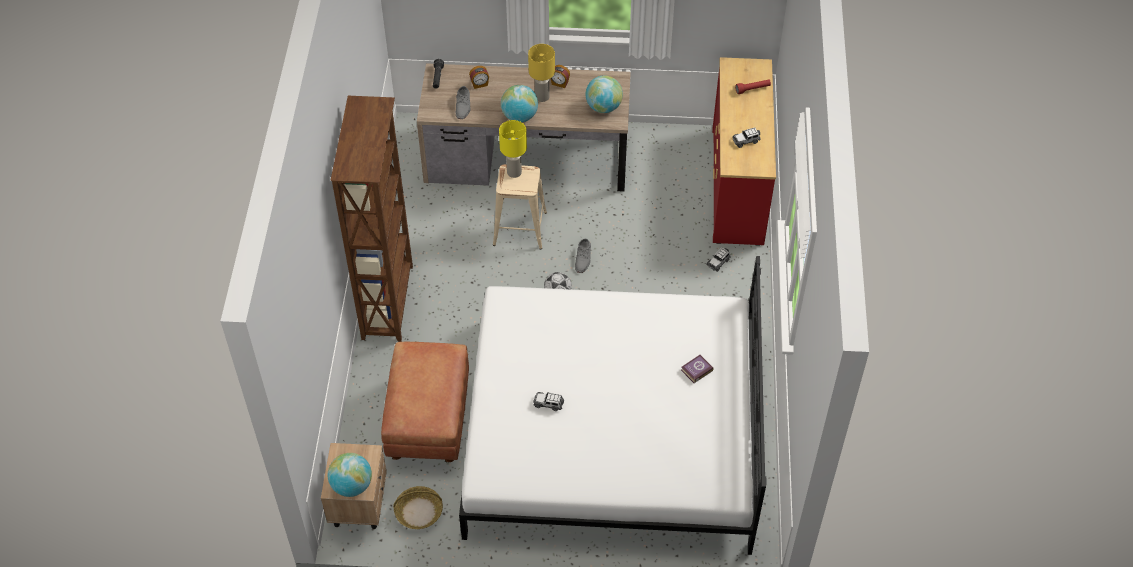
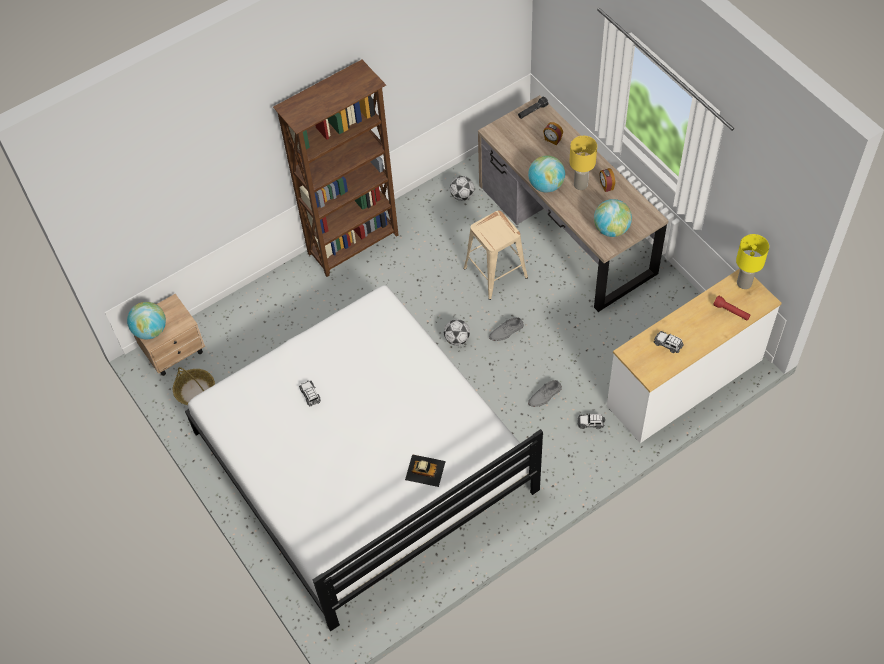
camera: 55 degrees right, 5 degrees up
(420, 200) = (462, 196): none -> football
(429, 422) = (274, 343): brown ottoman -> none
(463, 106) = (521, 145): grey shoe -> grey shoe (545, 396)
(514, 172) = (499, 222): yellow table lamp -> yellow table lamp (744, 283)
(696, 370) = (425, 470): book -> toy car
(738, 185) = (685, 383): red dresser -> white dresser

